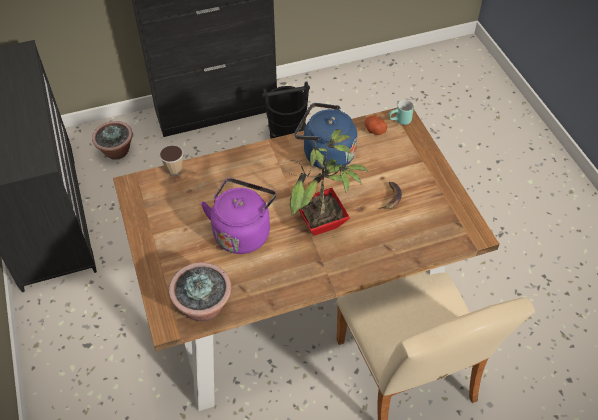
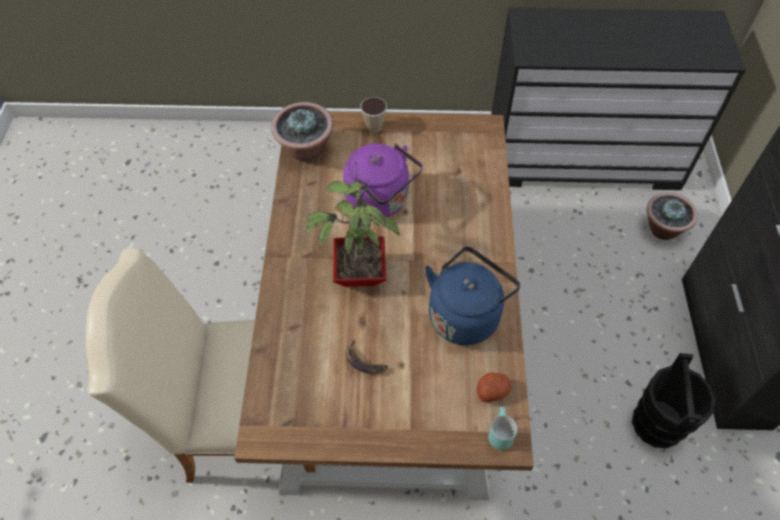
camera: 110 degrees right, 5 degrees up
(174, 171) = (494, 164): cup -> cup (374, 127)

